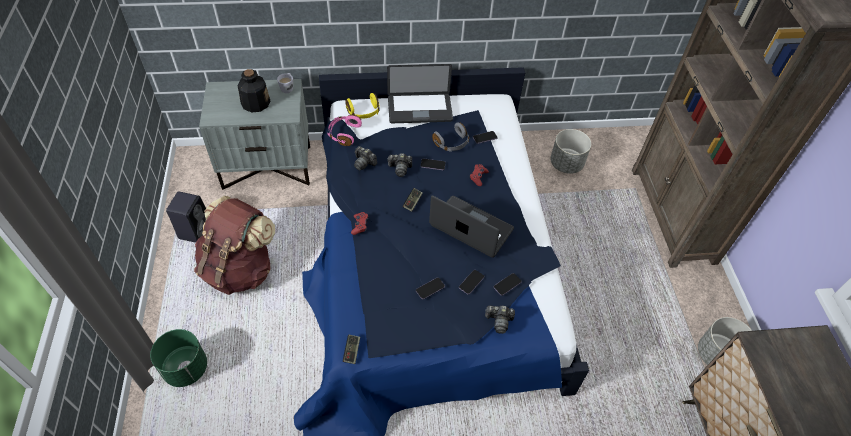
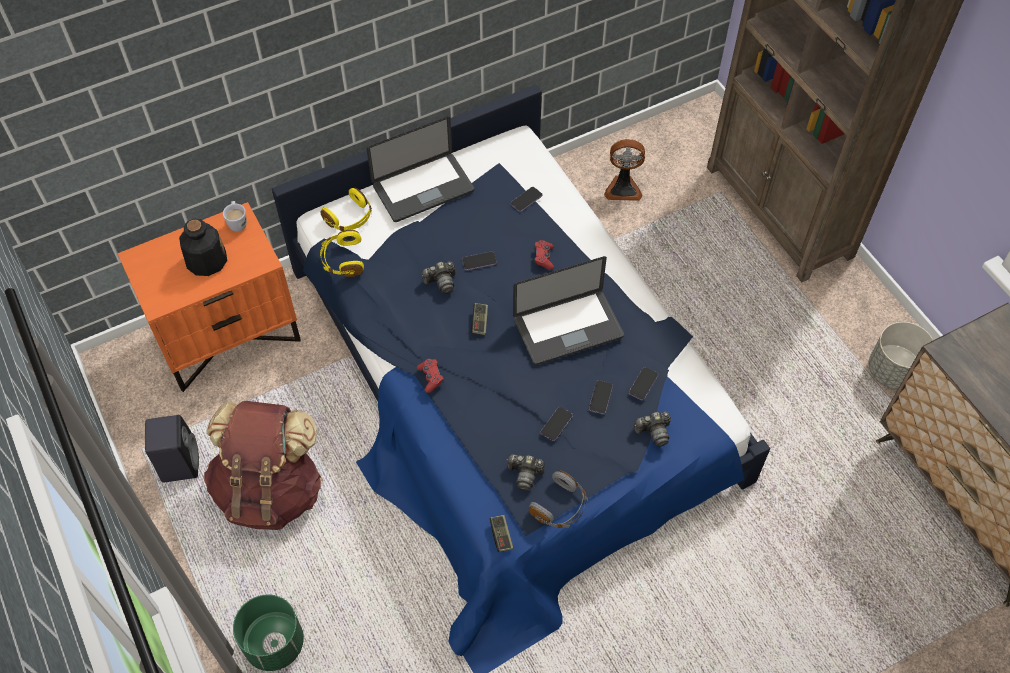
camera: 20 degrees left, 5 degrees up
(267, 166) = (228, 335): grey nightstand -> orange nightstand
(344, 134) = (342, 260): pink headphones -> yellow headphones
(364, 163) = (391, 291): camera -> camera (525, 474)
(452, 143) = (489, 222): grey headphones -> grey headphones (560, 507)
(471, 227) = (568, 328): laptop -> laptop turned 150 degrees clockwise
(566, 164) = (623, 188): grey planter -> fan

